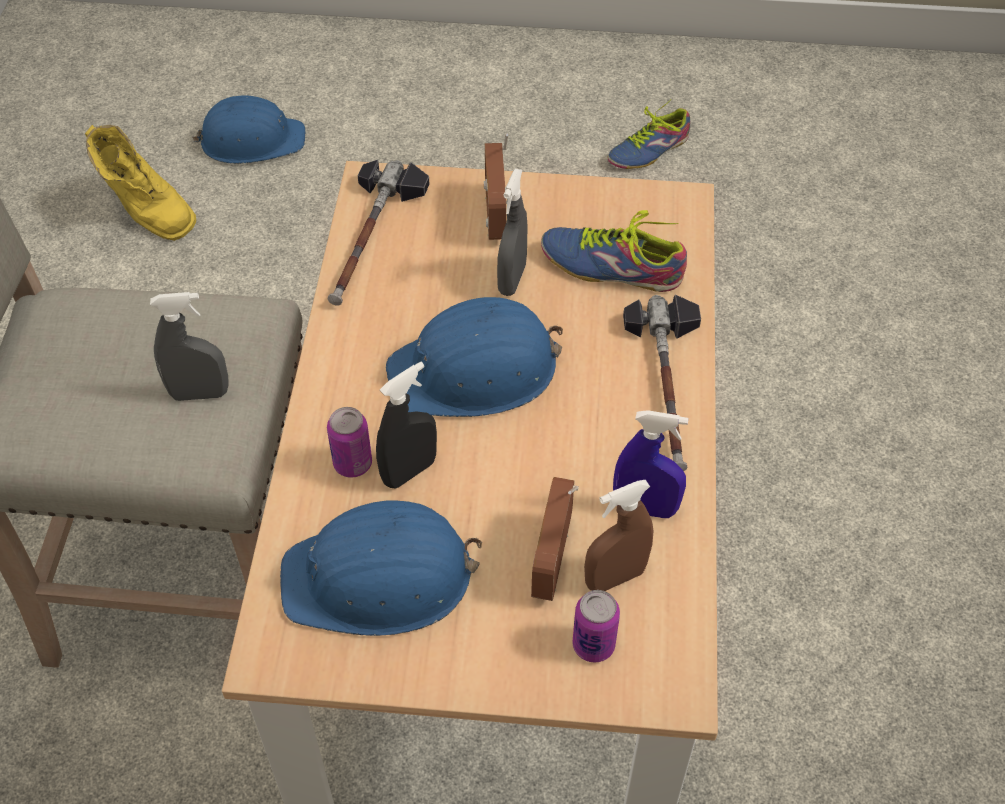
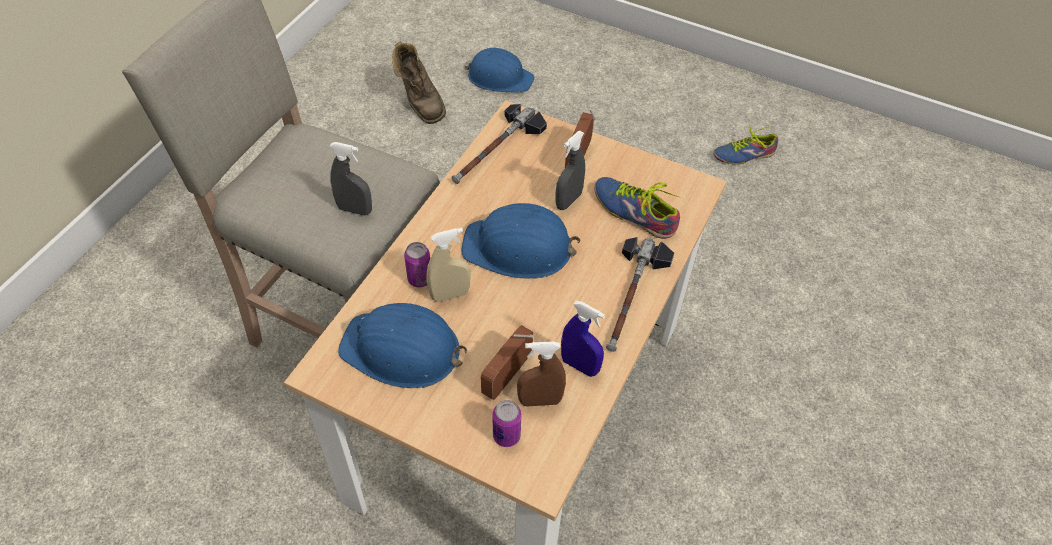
camera: 20 degrees right, 0 degrees up
(146, 212) = (420, 102): yellow boot -> brown boot
(409, 471) = (450, 294): black spray bottle -> beige spray bottle

